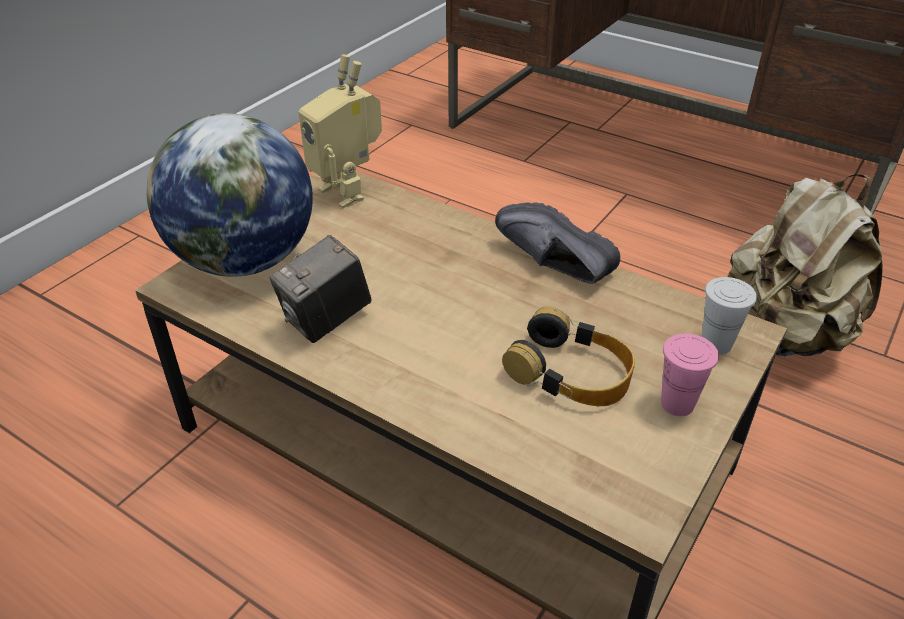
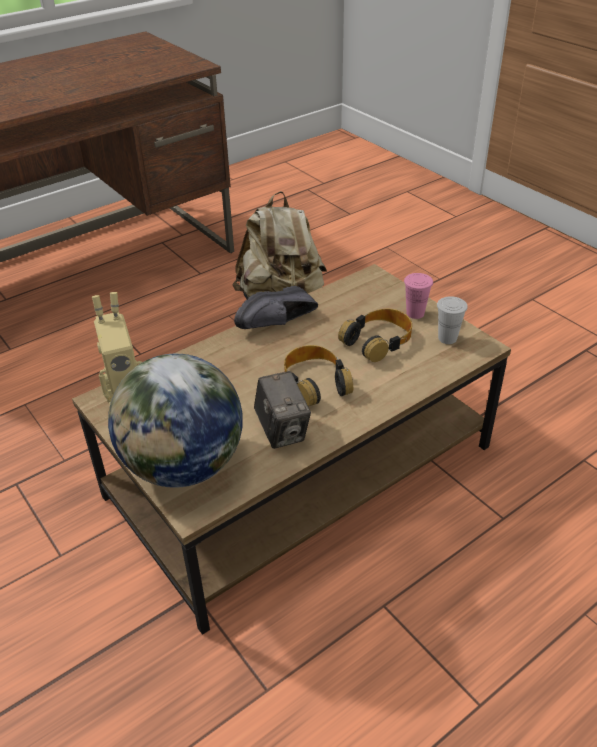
camera: 70 degrees left, 0 degrees up
(437, 328) = (315, 382): none -> headphones
(716, 344) = (377, 288): white cup -> white cup (447, 338)

